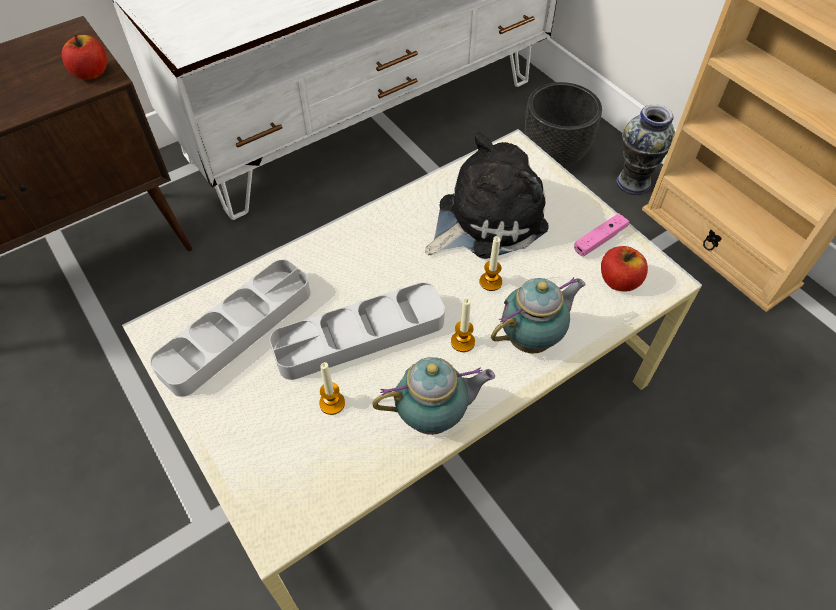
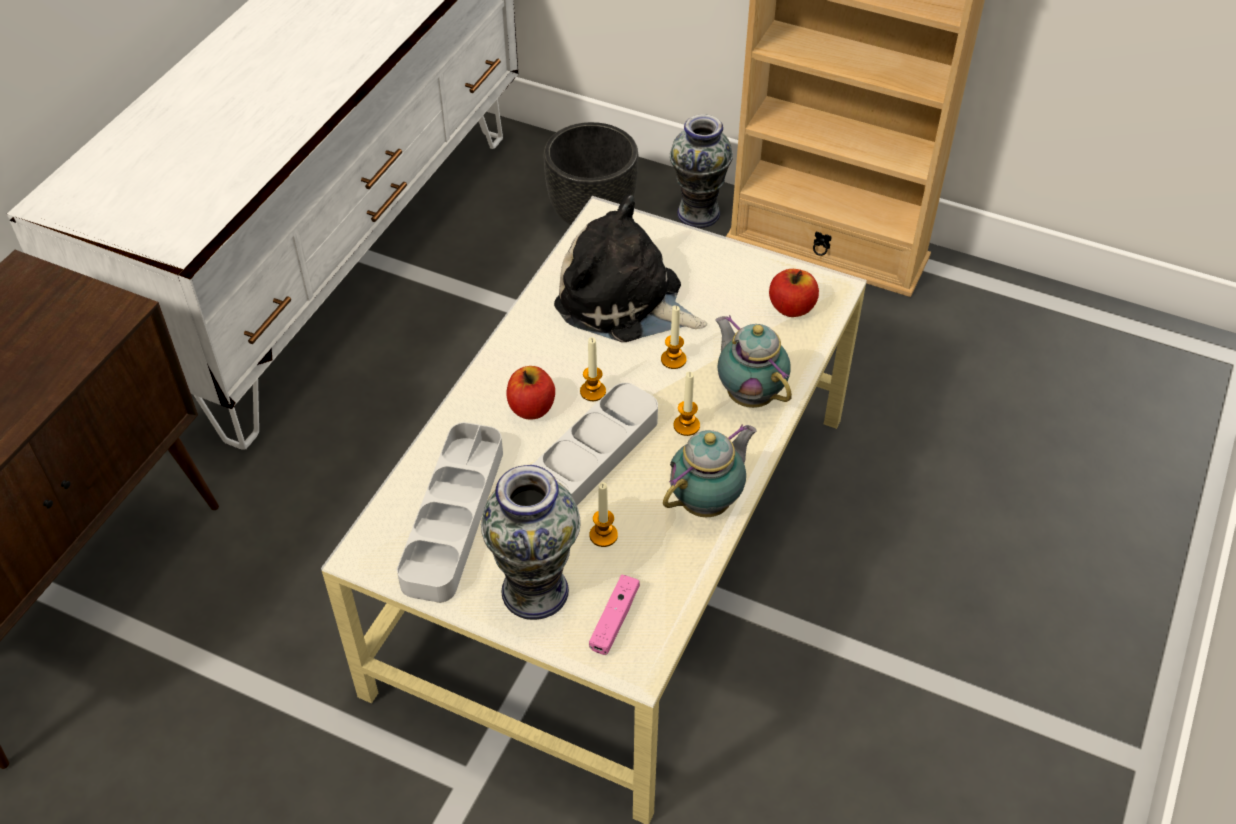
camera: 30 degrees left, 5 degrees down
(91, 73) = (97, 310): apple -> apple (532, 407)
(247, 422) = (534, 590): none -> vase
(410, 279) = (593, 391): none -> candle
(485, 219) = (625, 302): plush toy -> plush toy turned 90 degrees counterclockwise
(532, 338) = (749, 394): teapot -> teapot turned 60 degrees counterclockwise
(599, 240) = (749, 276): pink game controller -> pink game controller (614, 620)

